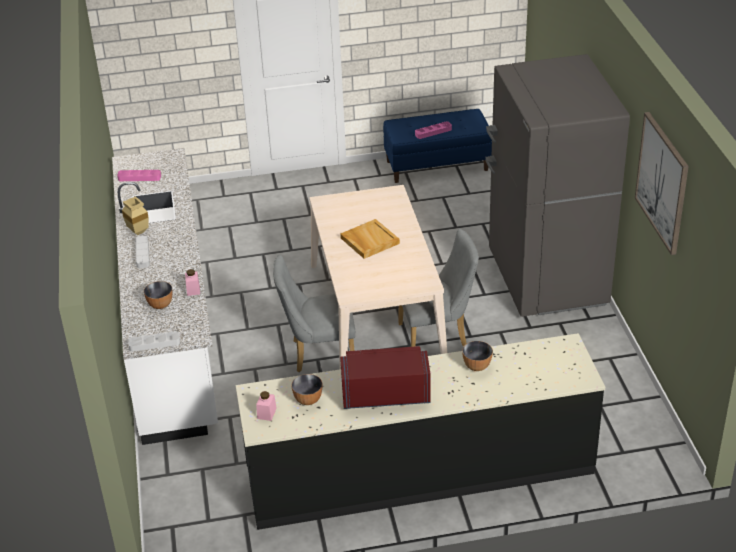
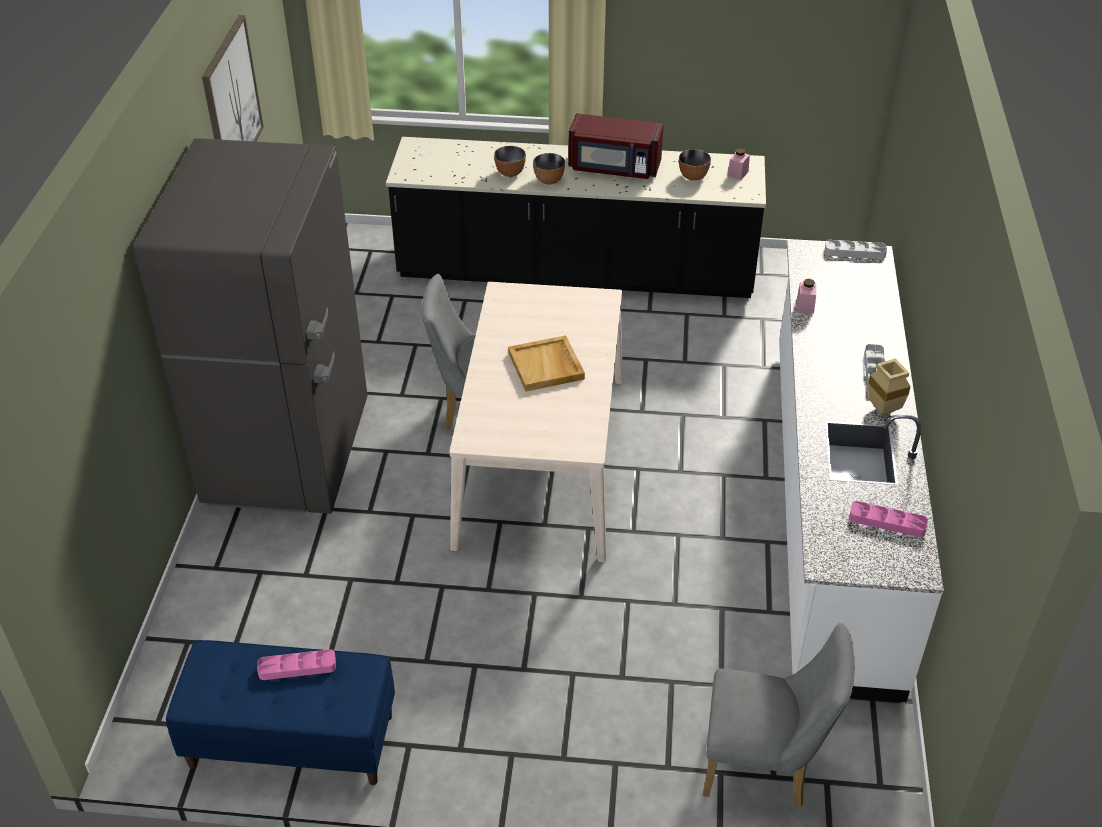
camera: 165 degrees left, 5 degrees up
(160, 305) = (848, 295): bowl -> bowl (549, 180)
(318, 354) = (638, 418): grey chair -> grey chair (764, 766)

